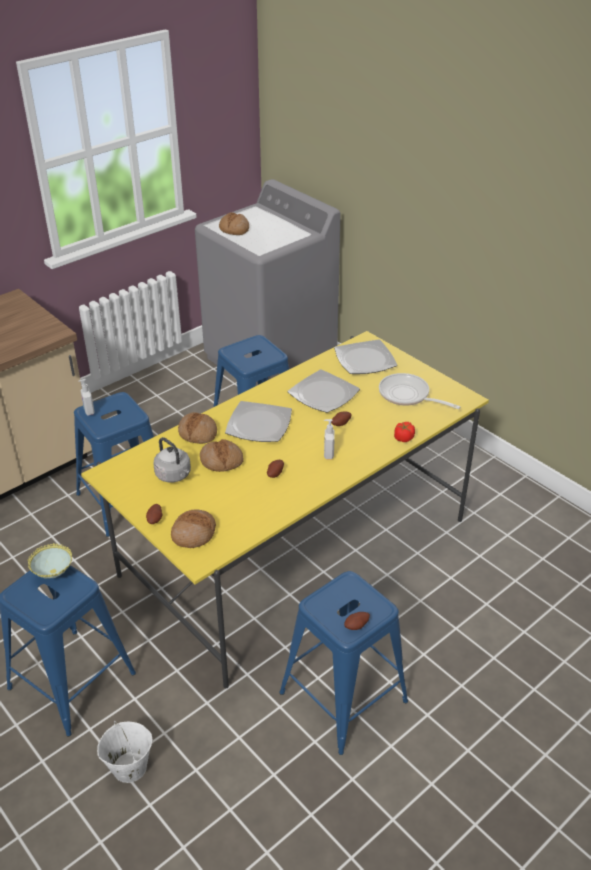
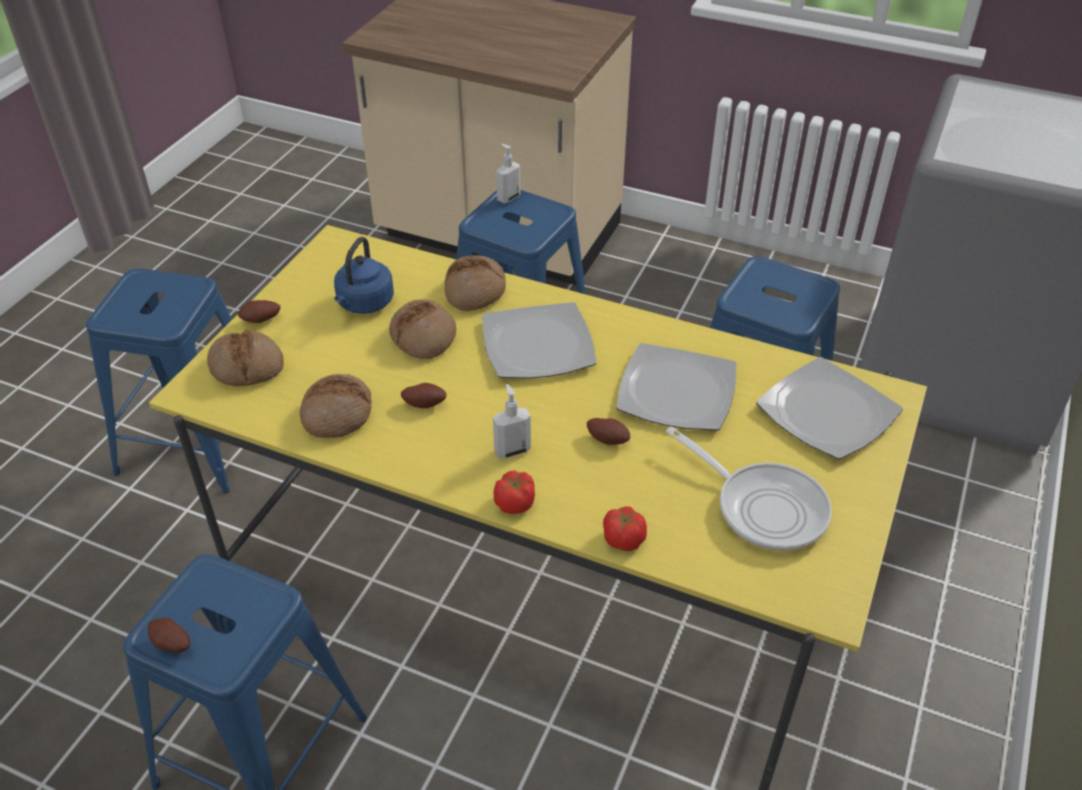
camera: 65 degrees right, 5 degrees up
(54, 575) = (180, 295): bowl -> none
(129, 767) = (80, 550): white bucket -> none
(174, 475) = (364, 304): grey kettle -> blue kettle
(234, 229) = (984, 109): bread -> bread (337, 414)
(363, 463) = (515, 503): none -> tomato
(407, 395) = (763, 507): frying pan -> frying pan turned 120 degrees clockwise

